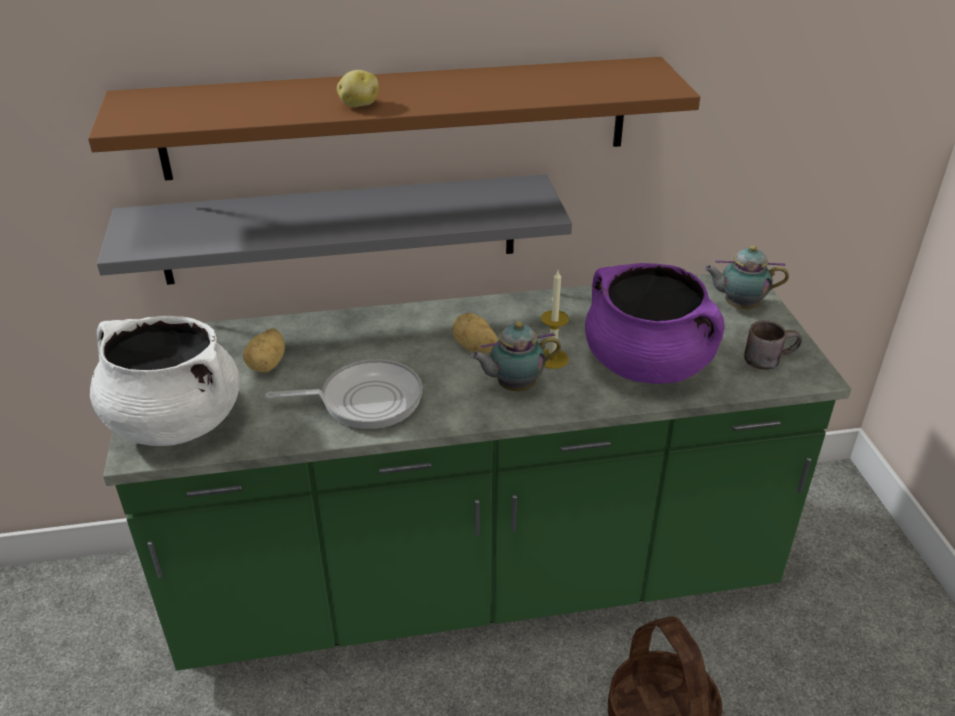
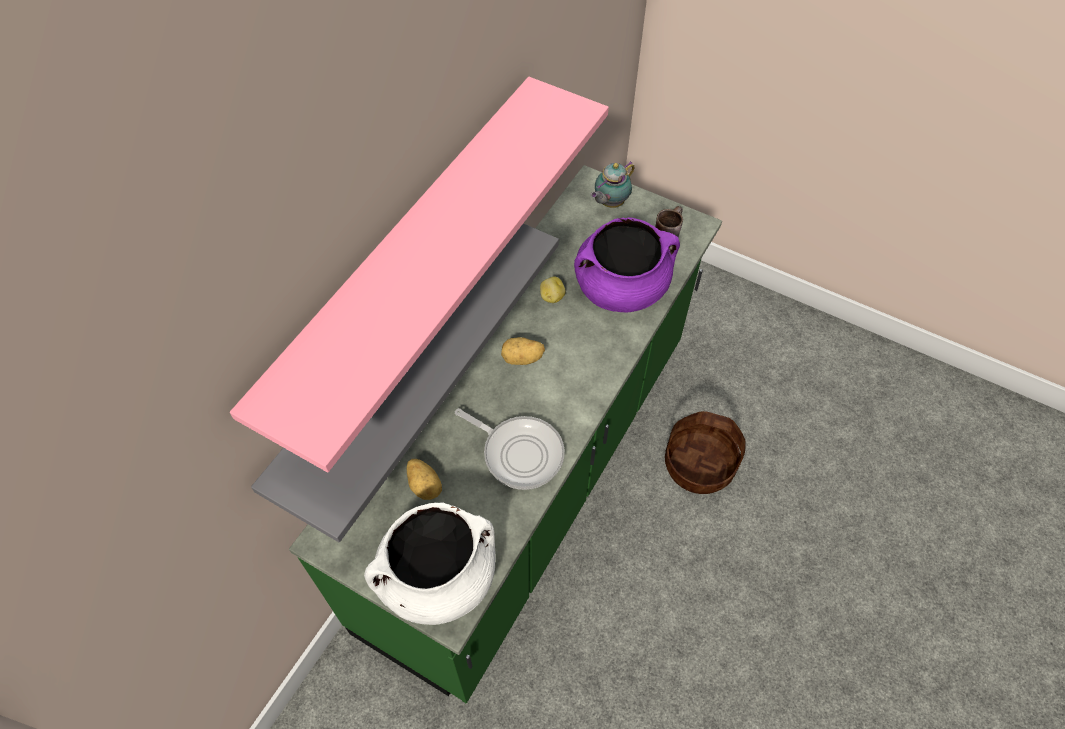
camera: 50 degrees left, 20 degrees up
(358, 105) = (440, 274): potato -> potato (551, 297)
(365, 400) = (519, 452): frying pan -> frying pan turned 90 degrees clockwise
(397, 118) = (405, 248): brown shelf -> pink shelf
(513, 386) = (579, 366): teapot -> none
(552, 359) = (571, 328): candle -> none

